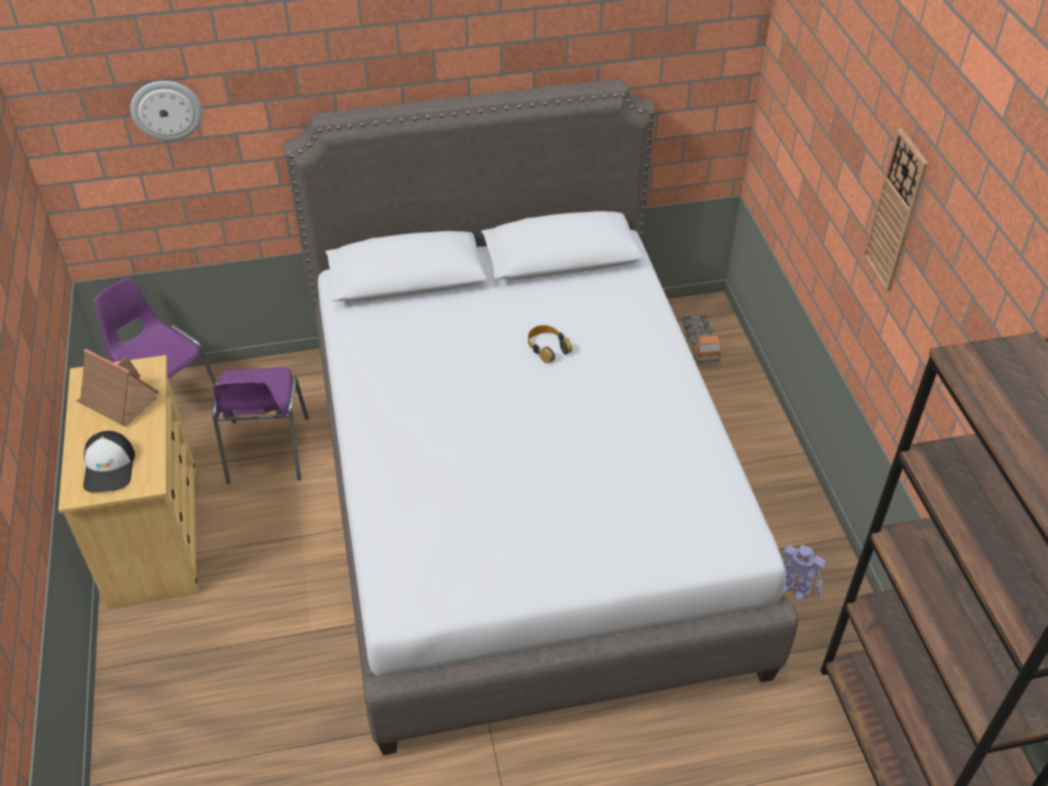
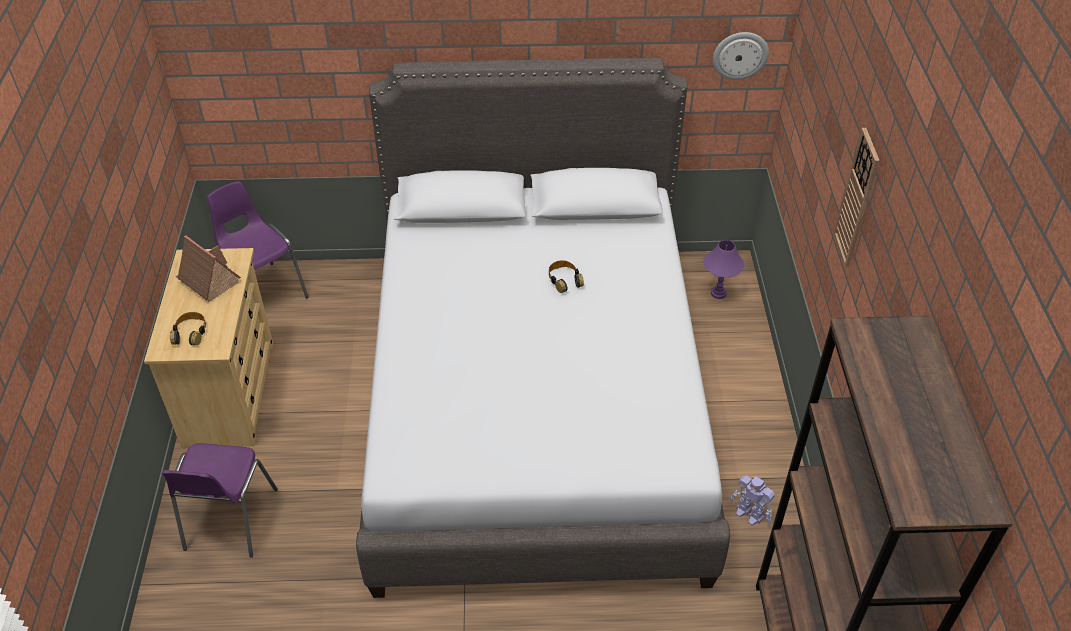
camera: 10 degrees right, 0 degrees up
(110, 467) = (190, 333): cap -> headphones
(166, 109) = (277, 48): wall clock -> wall clock (740, 55)
(266, 452) = (332, 338): purple chair -> purple chair (229, 521)
(700, 344) = (718, 293): toy truck -> purple table lamp

